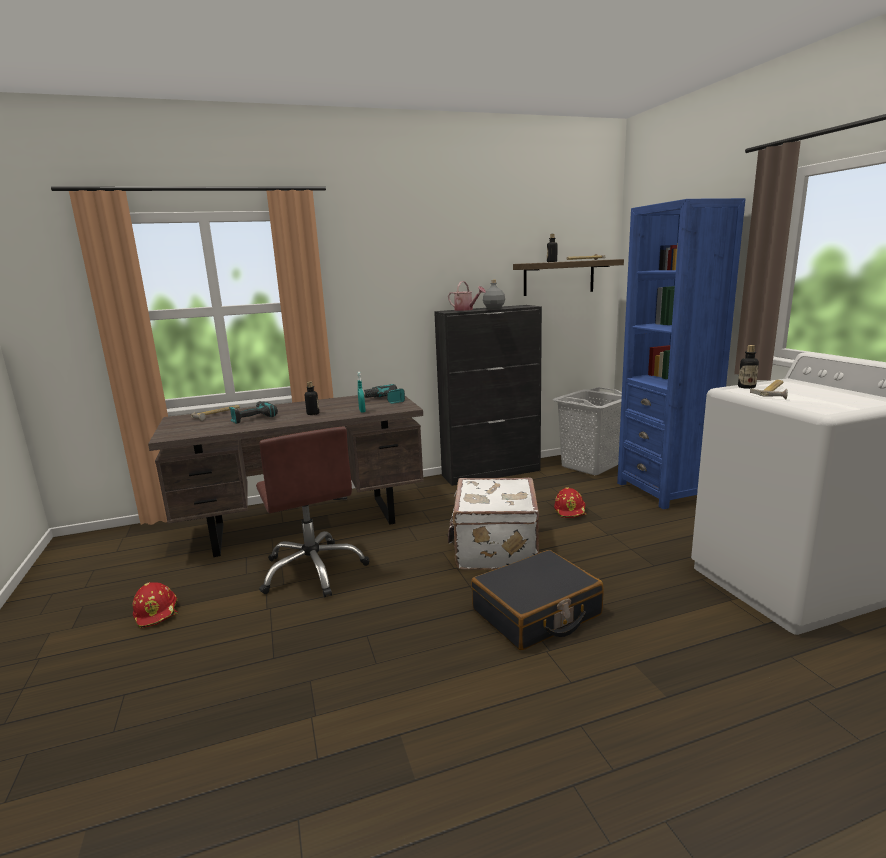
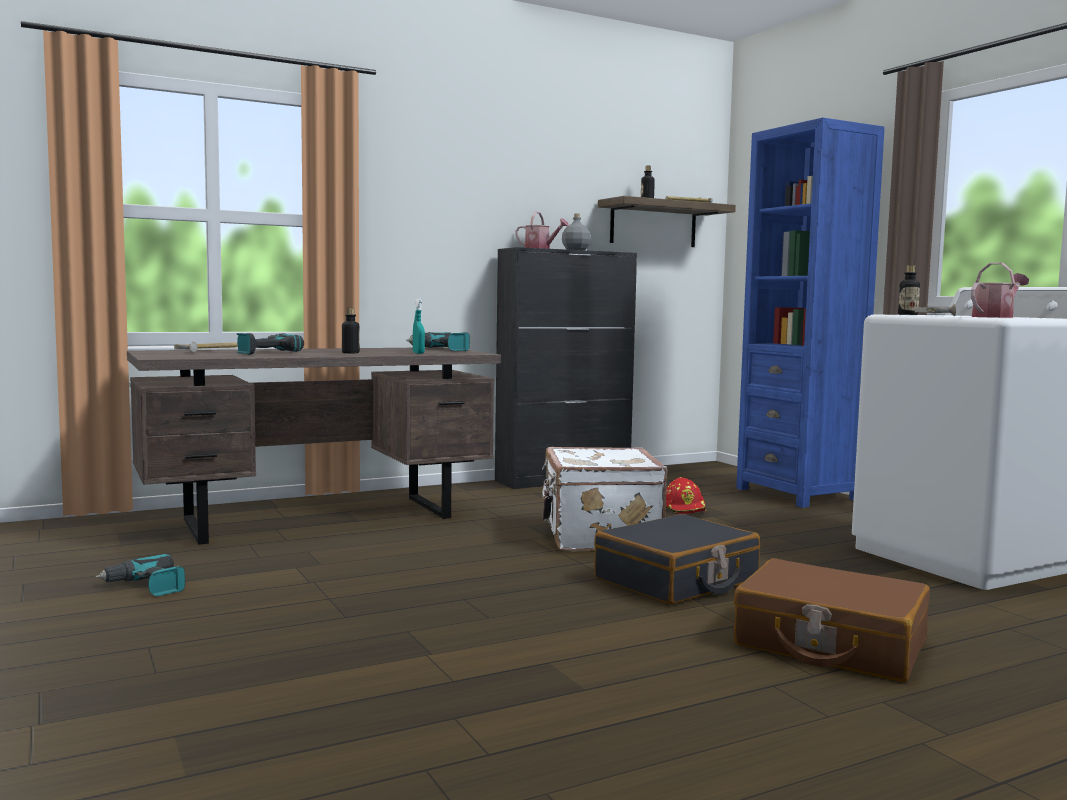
camera: 10 degrees left, 10 degrees down
(157, 612) = (146, 587): red hard hat -> power drill
(313, 570) = (357, 553): brown office chair -> none
(590, 466) = (695, 475): grey laundry basket -> none
(639, 718) = (830, 644): none -> brown suitcase
(824, 404) = (995, 317): none -> watering can

